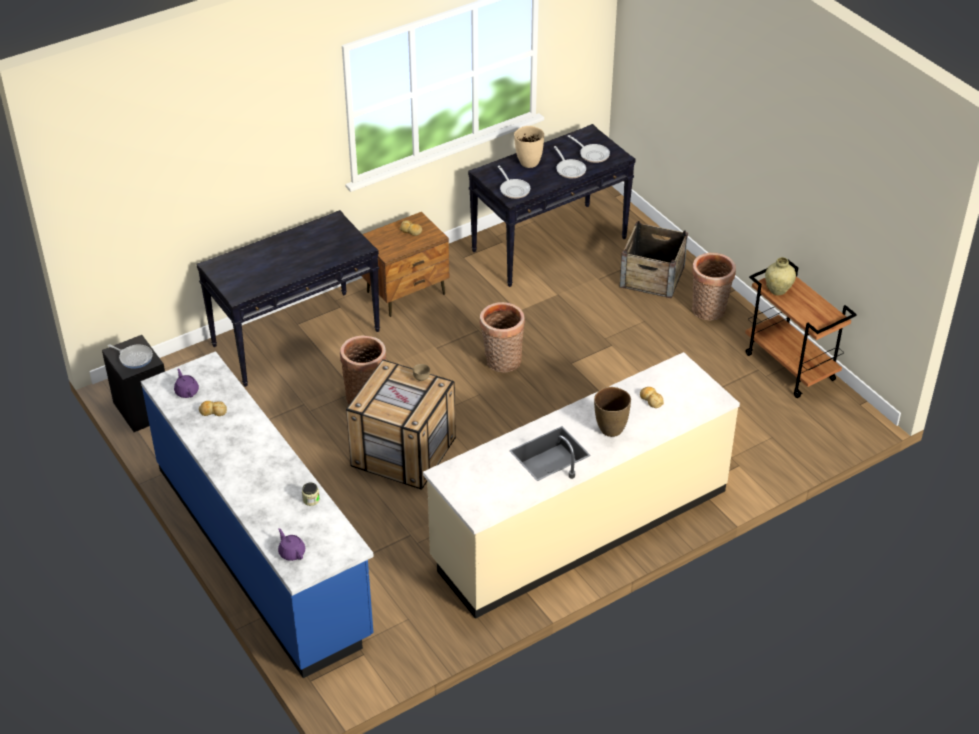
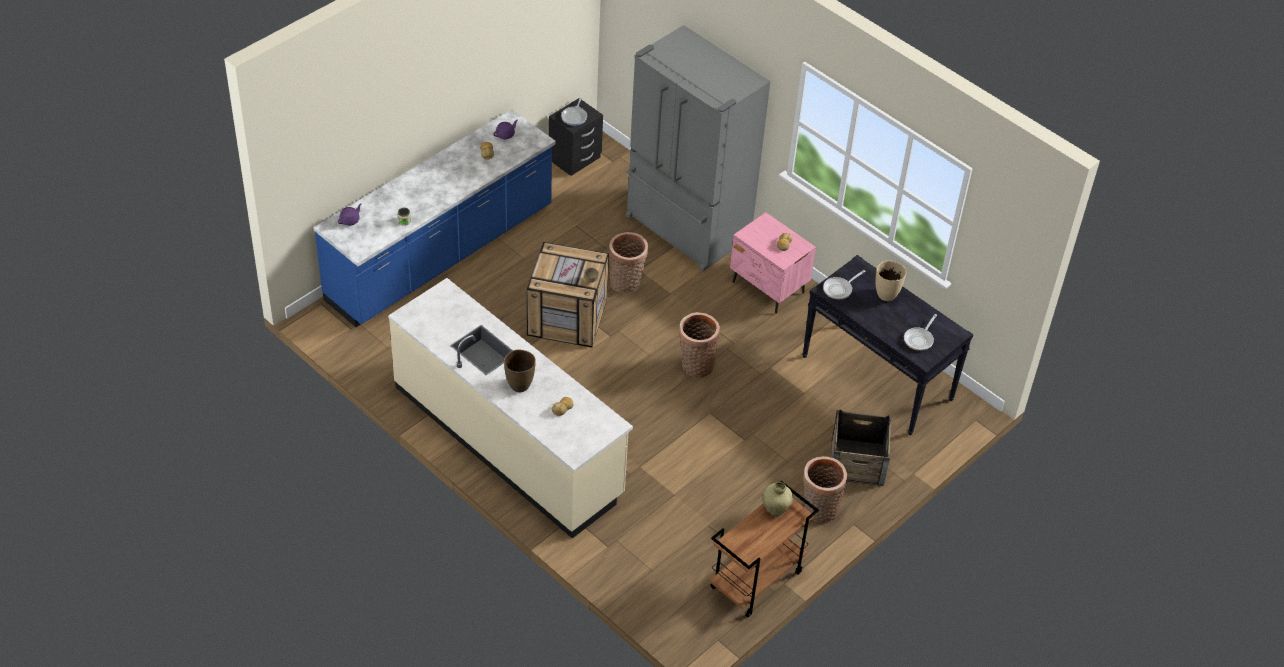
camera: 75 degrees right, 5 degrees up
(296, 338) = (686, 229): black console table -> grey fridge
(406, 293) = (768, 288): brown nightstand -> pink nightstand
(569, 169) = (887, 325): frying pan -> none

